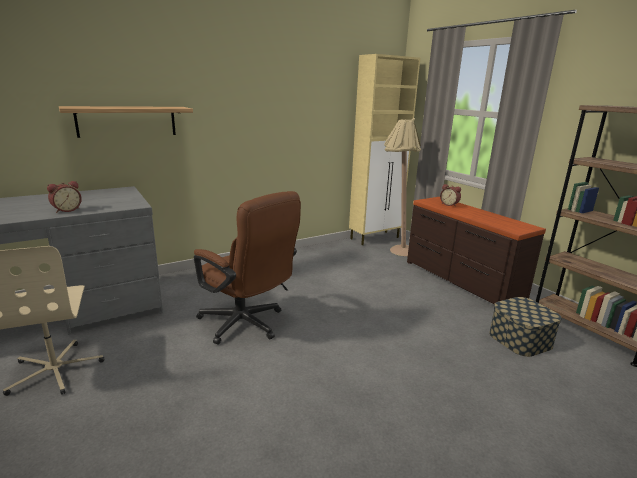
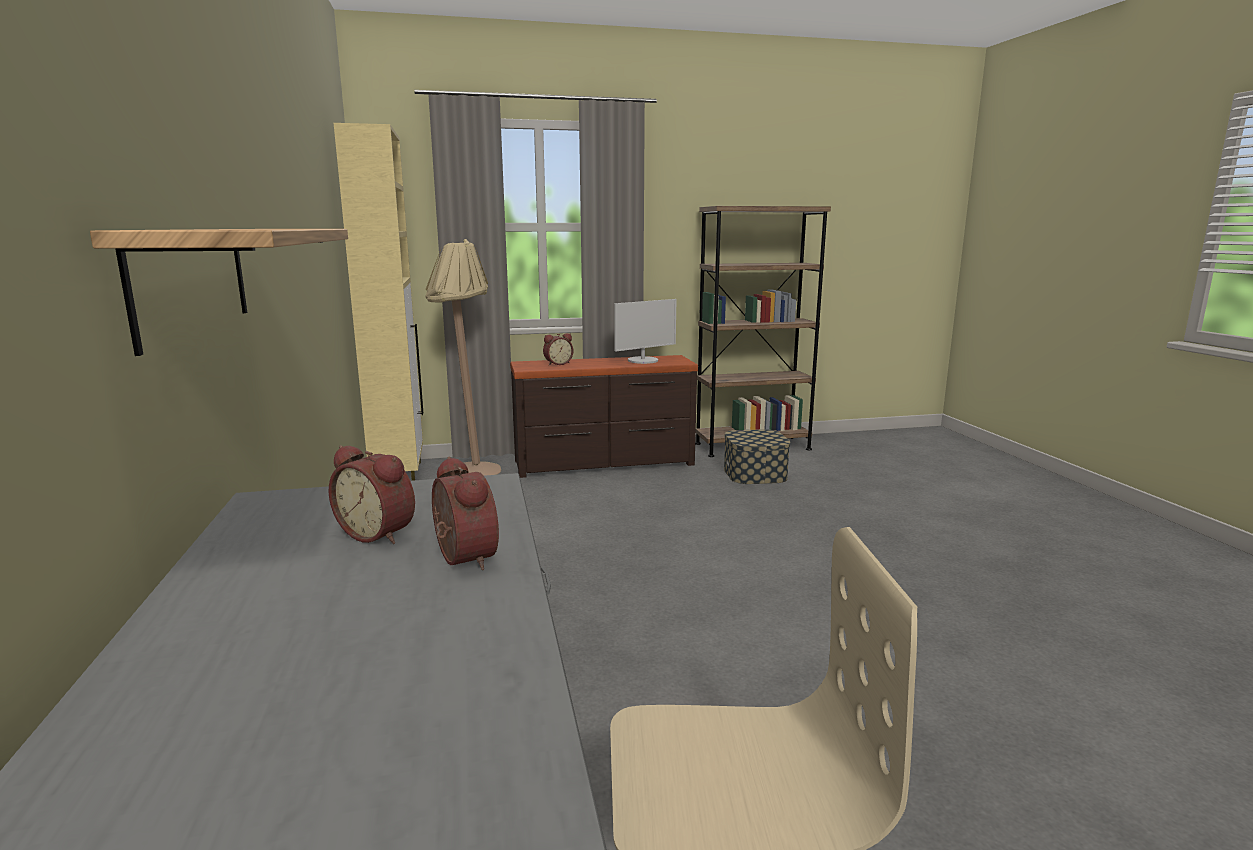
camera: 70 degrees left, 5 degrees down
(92, 201) = (379, 533): none -> alarm clock
(247, 325) = (641, 636): brown office chair -> none
(499, 220) = (643, 360): none -> monitor

